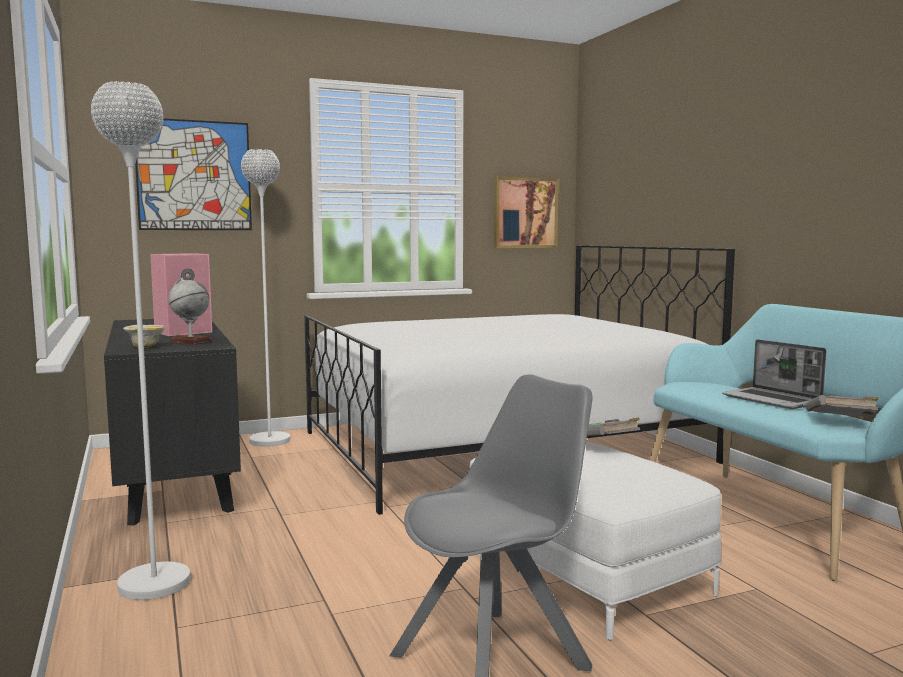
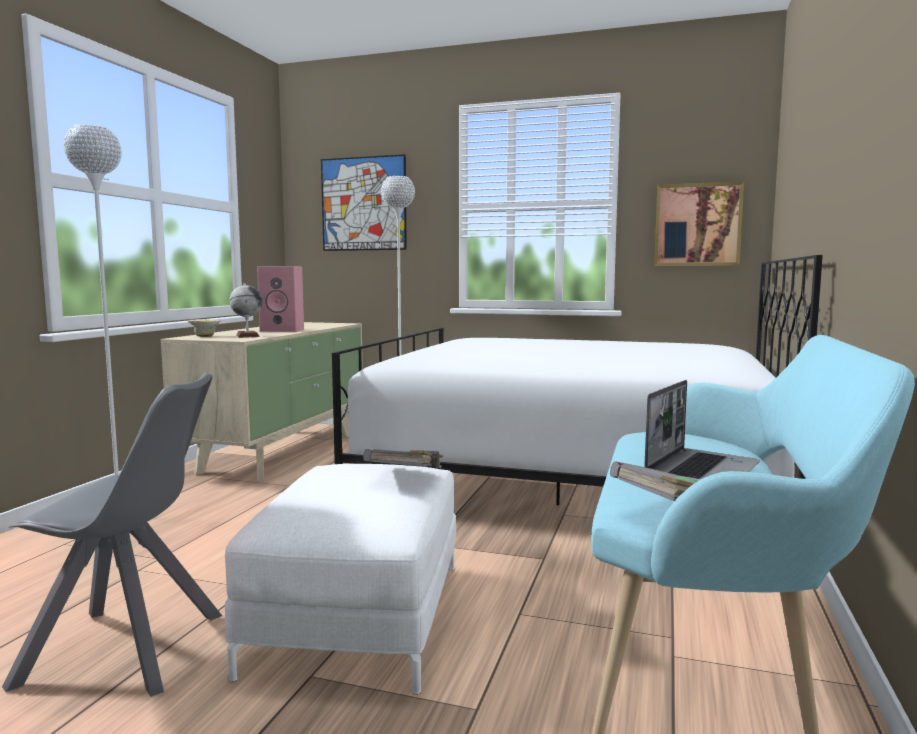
camera: 40 degrees right, 0 degrees up
(173, 482) = (279, 452): black dresser -> beige dresser
(773, 400) = (701, 471): laptop -> laptop turned 150 degrees counterclockwise

